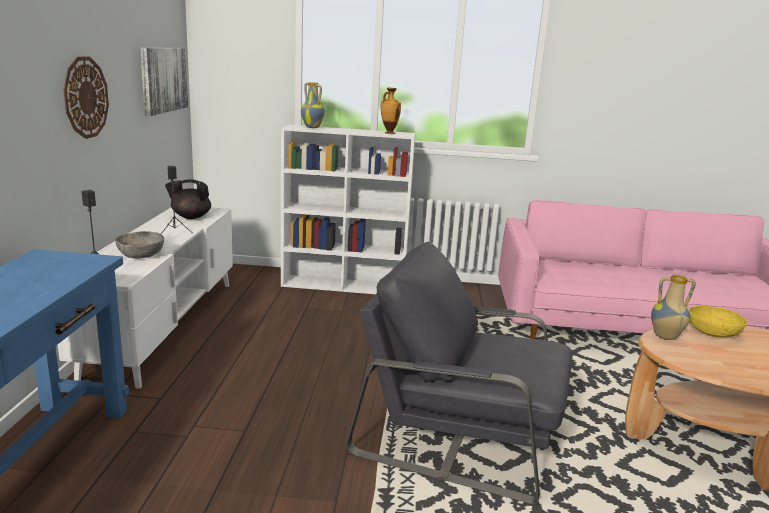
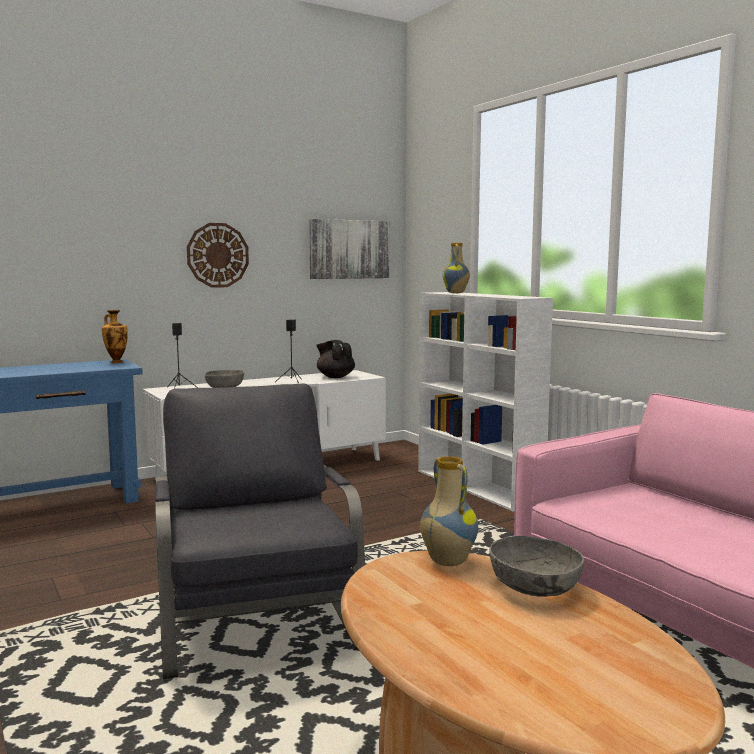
camera: 55 degrees right, 10 degrees down
(389, 133) = (512, 296): vase -> vase (116, 362)
(713, 333) = (535, 588): yellow bowl -> grey bowl

